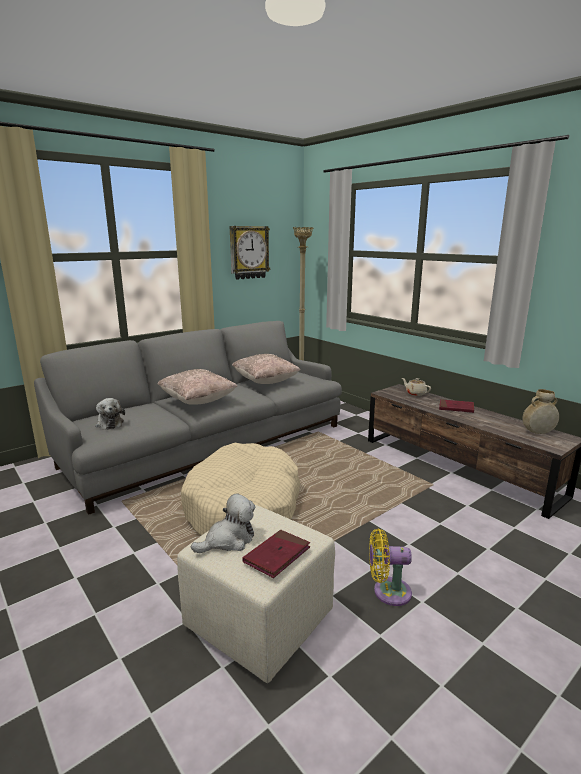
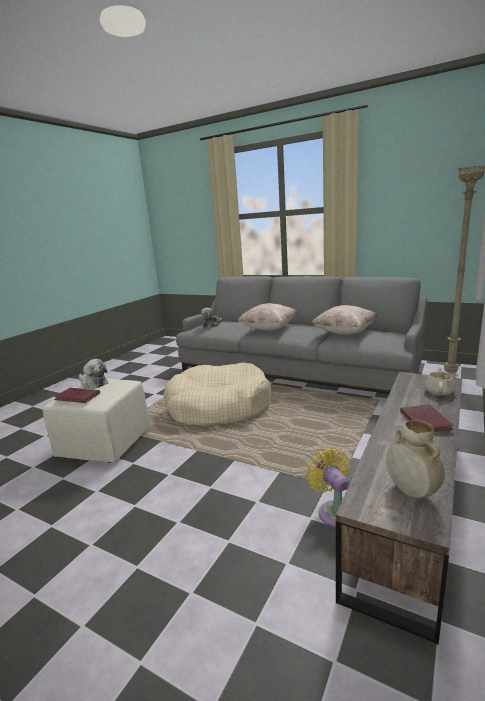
camera: 70 degrees right, 0 degrees up
(249, 252) = (412, 203): wall clock -> none
(388, 591) = (142, 486): yellow fan -> yellow fan (334, 511)

